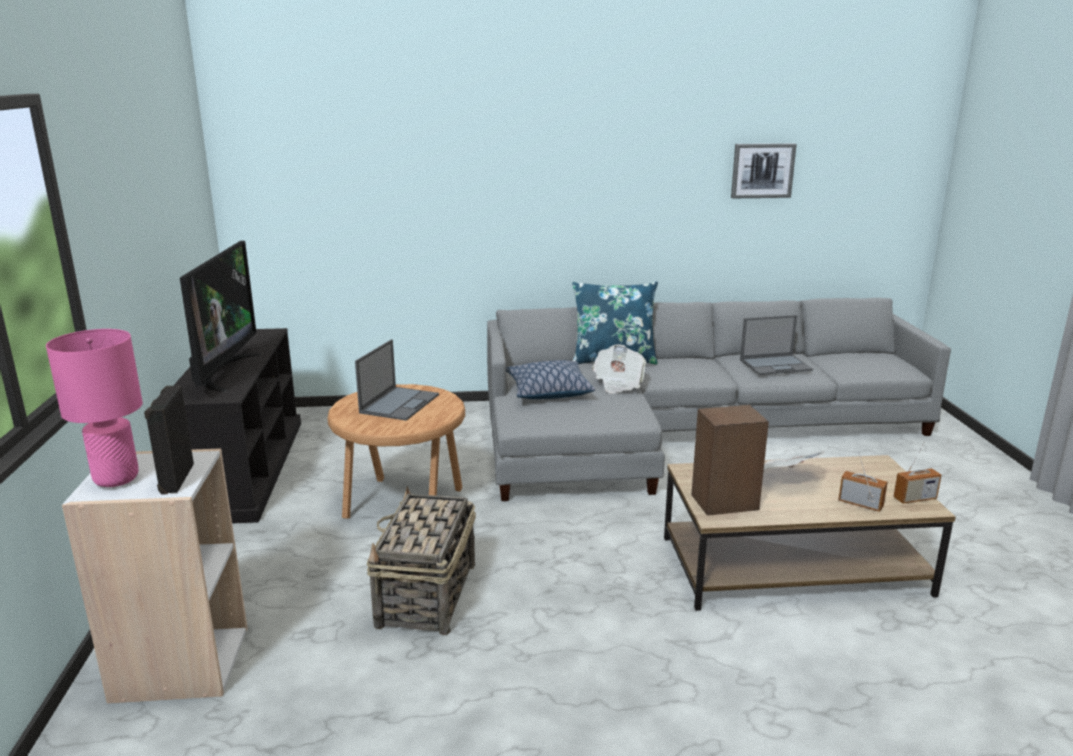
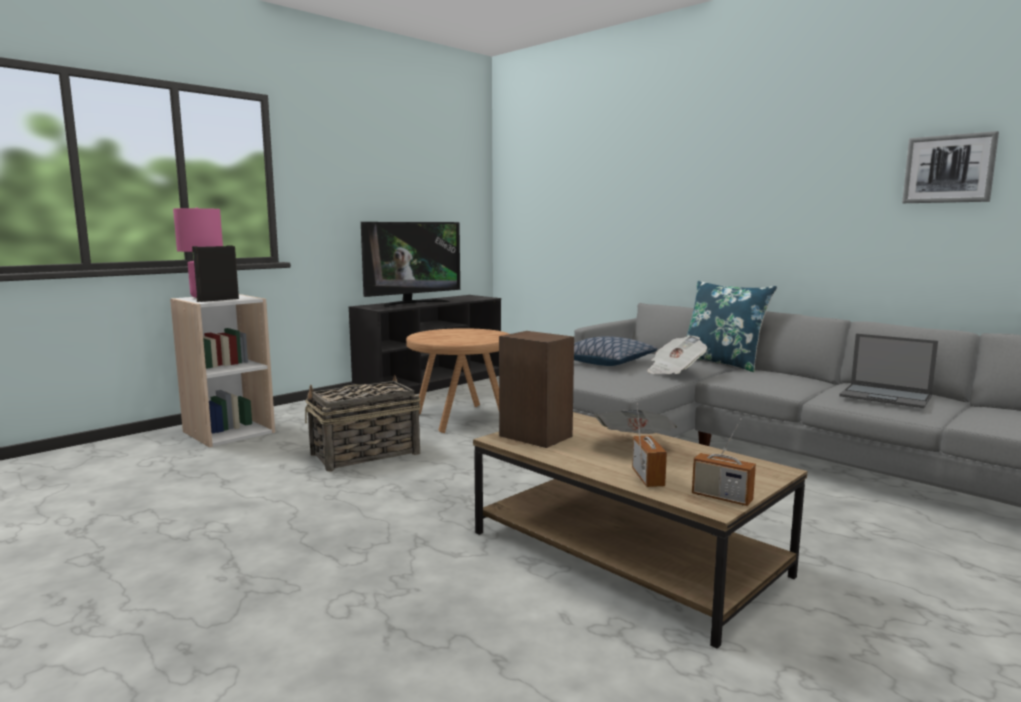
camera: 50 degrees right, 10 degrees down
(400, 403) = (467, 335): laptop -> none

